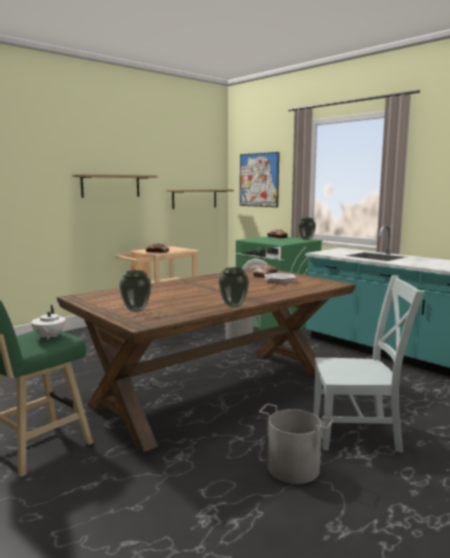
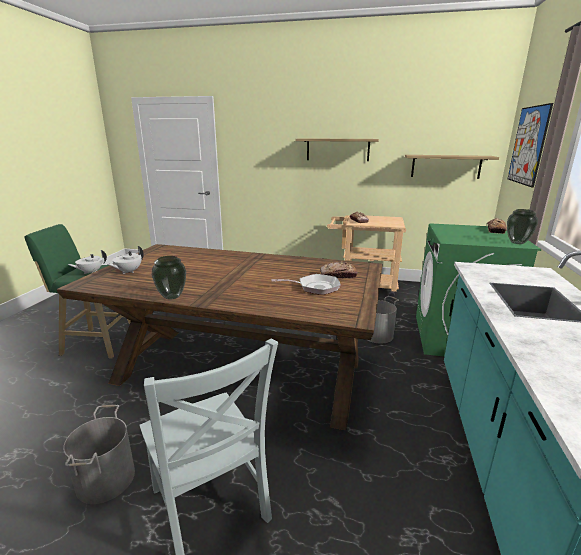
camera: 55 degrees right, 10 degrees up
(136, 310) = (128, 271): vase -> white teapot

